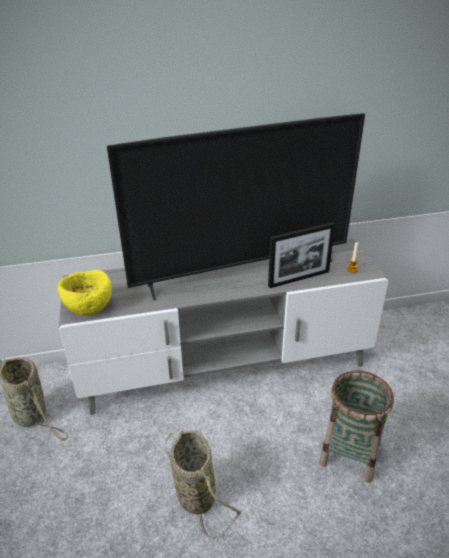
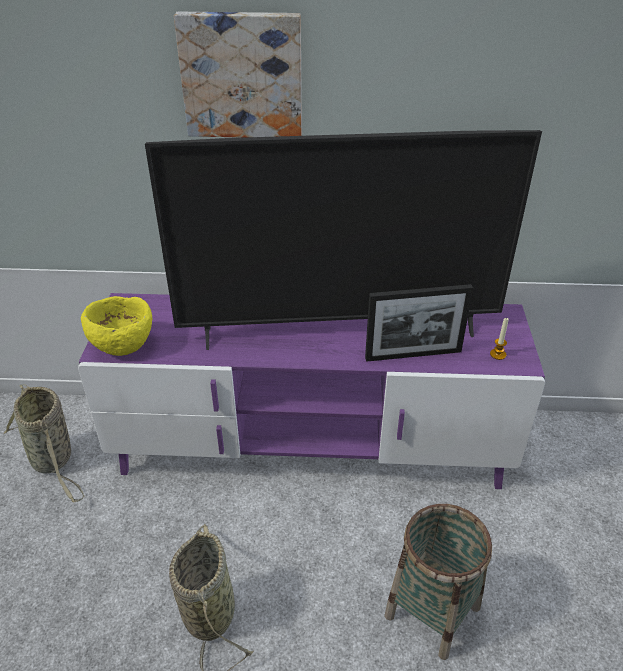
camera: 15 degrees right, 5 degrees up
(158, 97) = (242, 75): none -> picture
(225, 365) = (311, 446): grey tv stand -> purple tv stand

